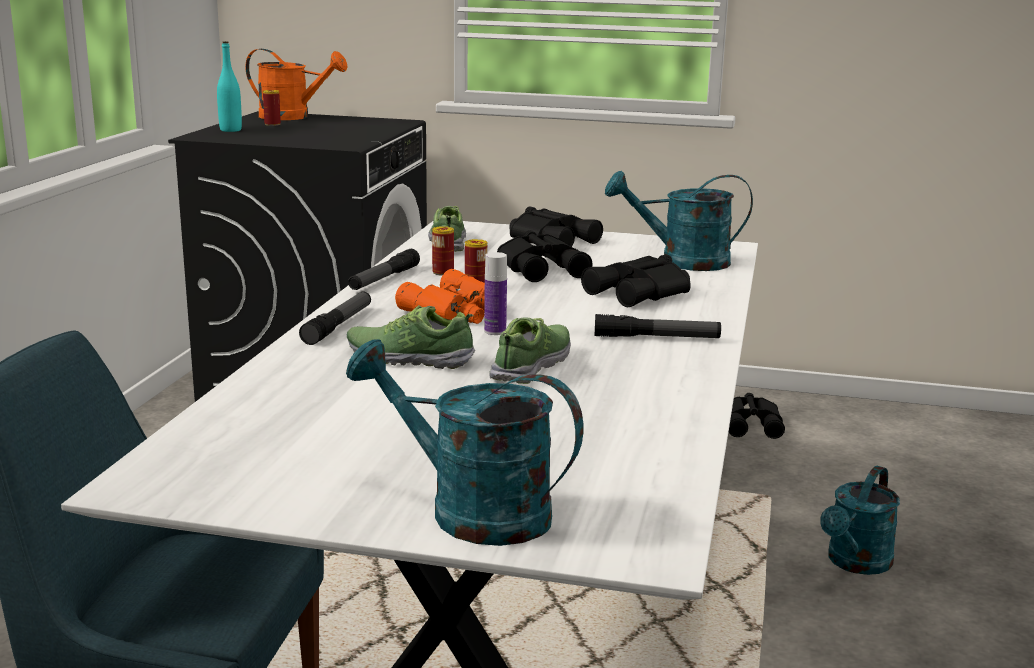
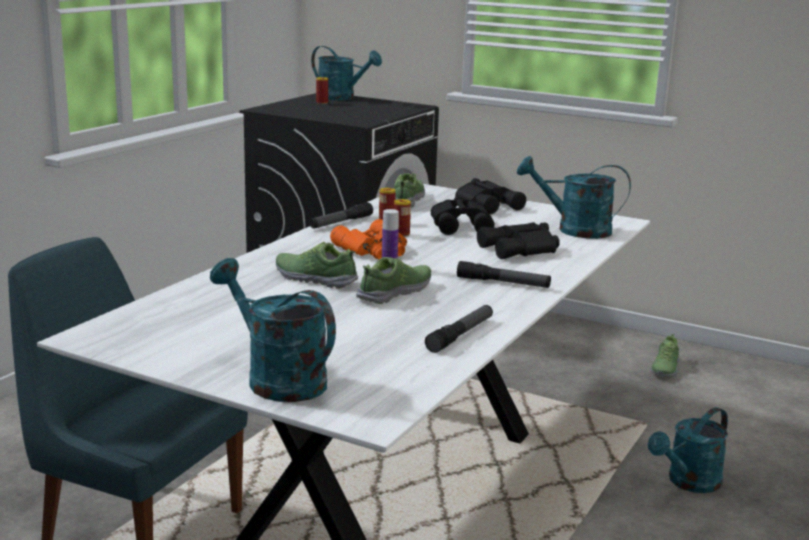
camera: 15 degrees right, 0 degrees up
(230, 130) = (288, 105): turquoise bottle -> none
(293, 117) = (342, 98): orange watering can -> turquoise watering can
(338, 325) = (284, 252): flashlight -> flashlight (460, 335)
(752, 425) = (664, 368): black binoculars -> shoe

